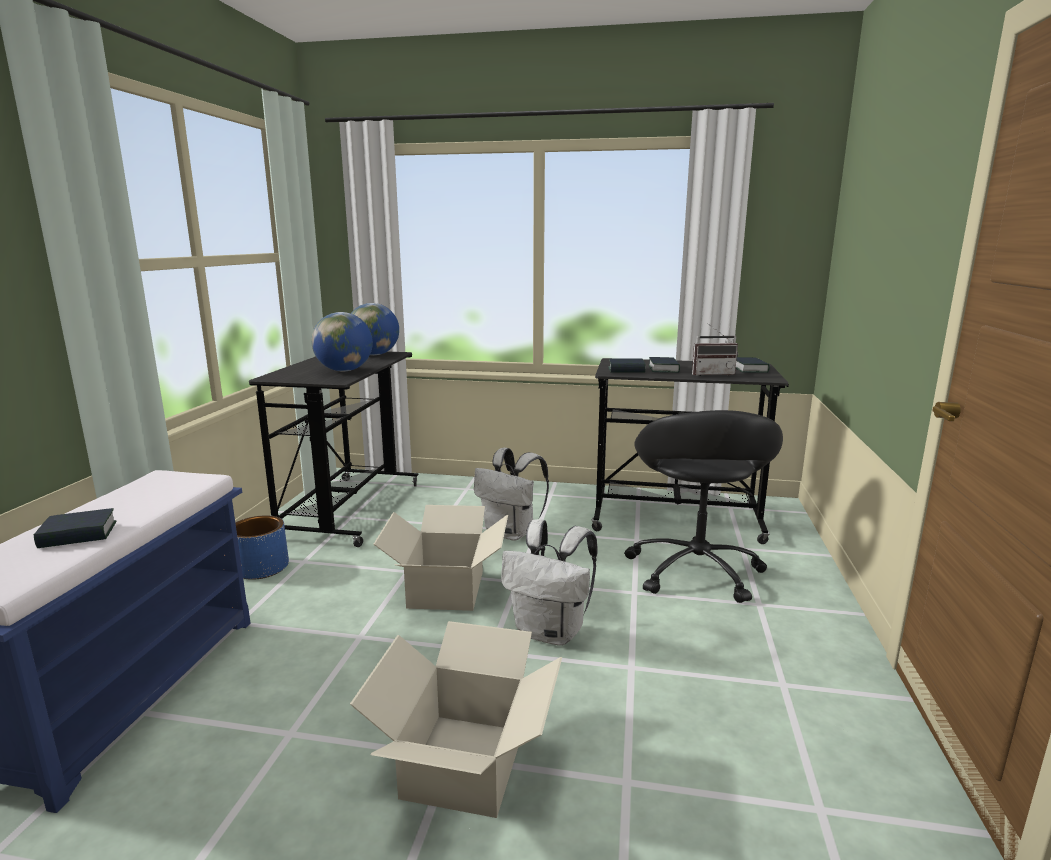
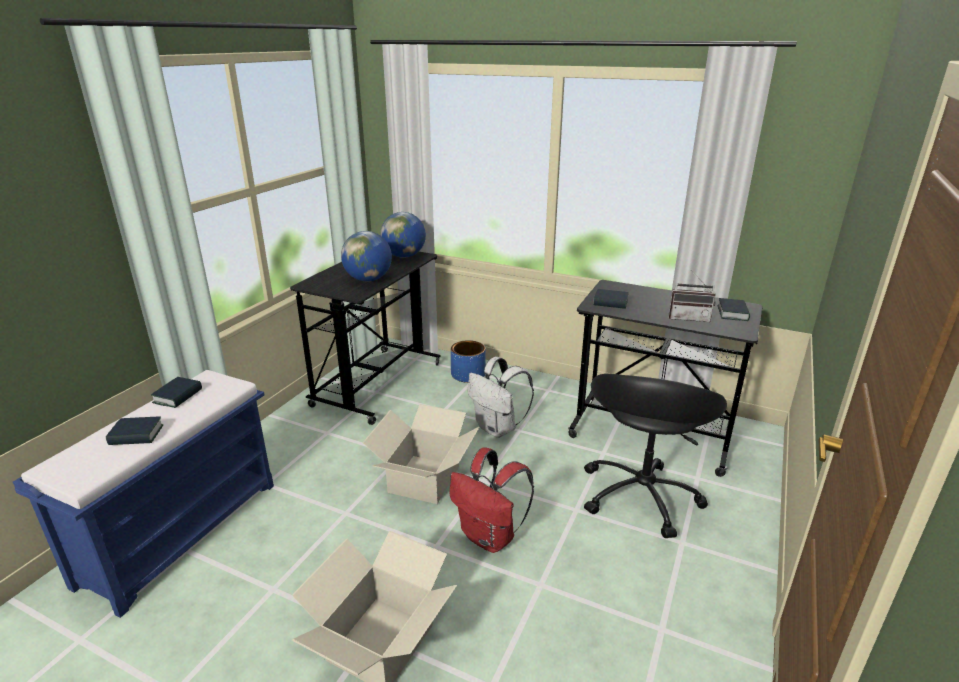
camera: 15 degrees right, 10 degrees up
(261, 568) = (295, 434): blue planter -> blue planter (468, 375)
(551, 632) = (490, 537): white backpack -> red backpack
(663, 369) = (647, 304): book -> book (178, 396)

